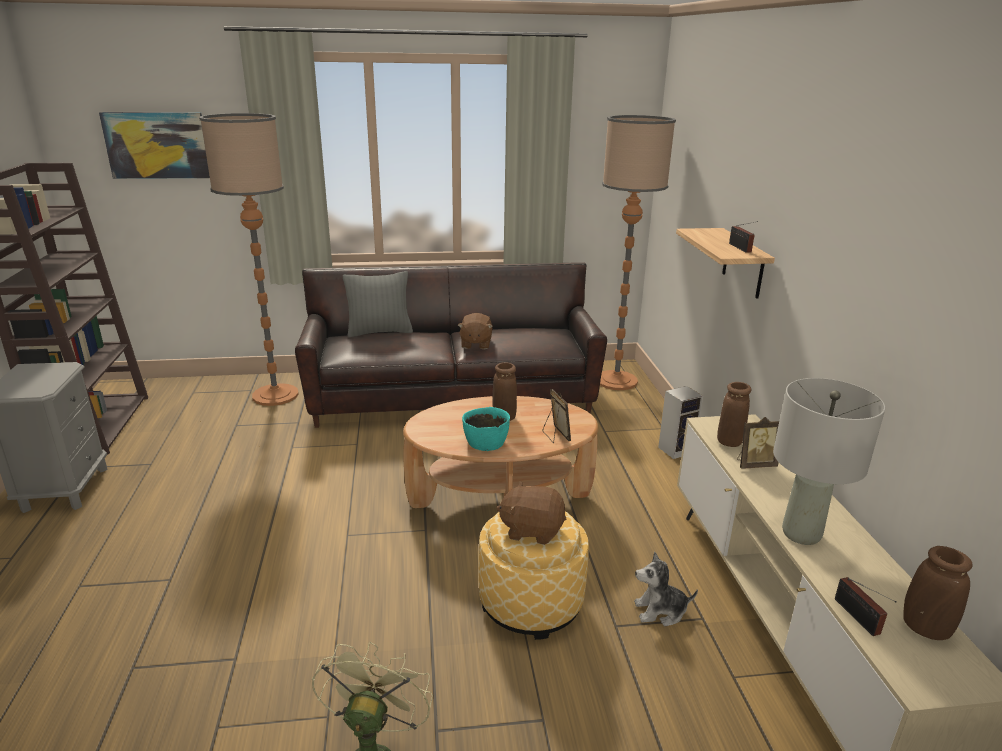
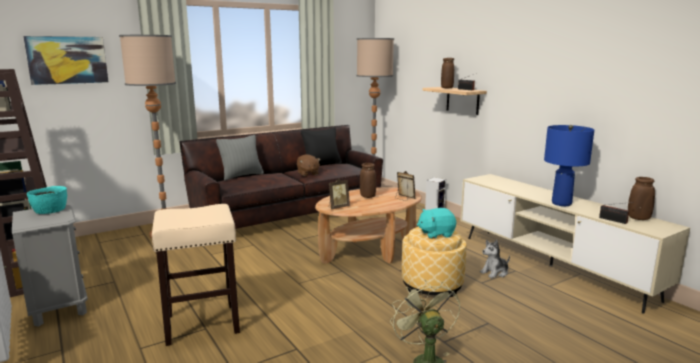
camera: 25 degrees left, 10 degrees down
(174, 570) = (203, 324): none -> beige stool
(485, 442) = (372, 206): turquoise bowl -> turquoise bowl (49, 210)
(516, 327) = (322, 164): none -> black pillow
(532, 530) = (436, 234): brown plush toy -> turquoise plush toy
(729, 442) = (493, 183): brown vase -> brown vase (447, 88)
(754, 464) = (513, 188): picture frame -> picture frame (338, 207)
(802, 534) = (562, 203): grey table lamp -> blue table lamp

